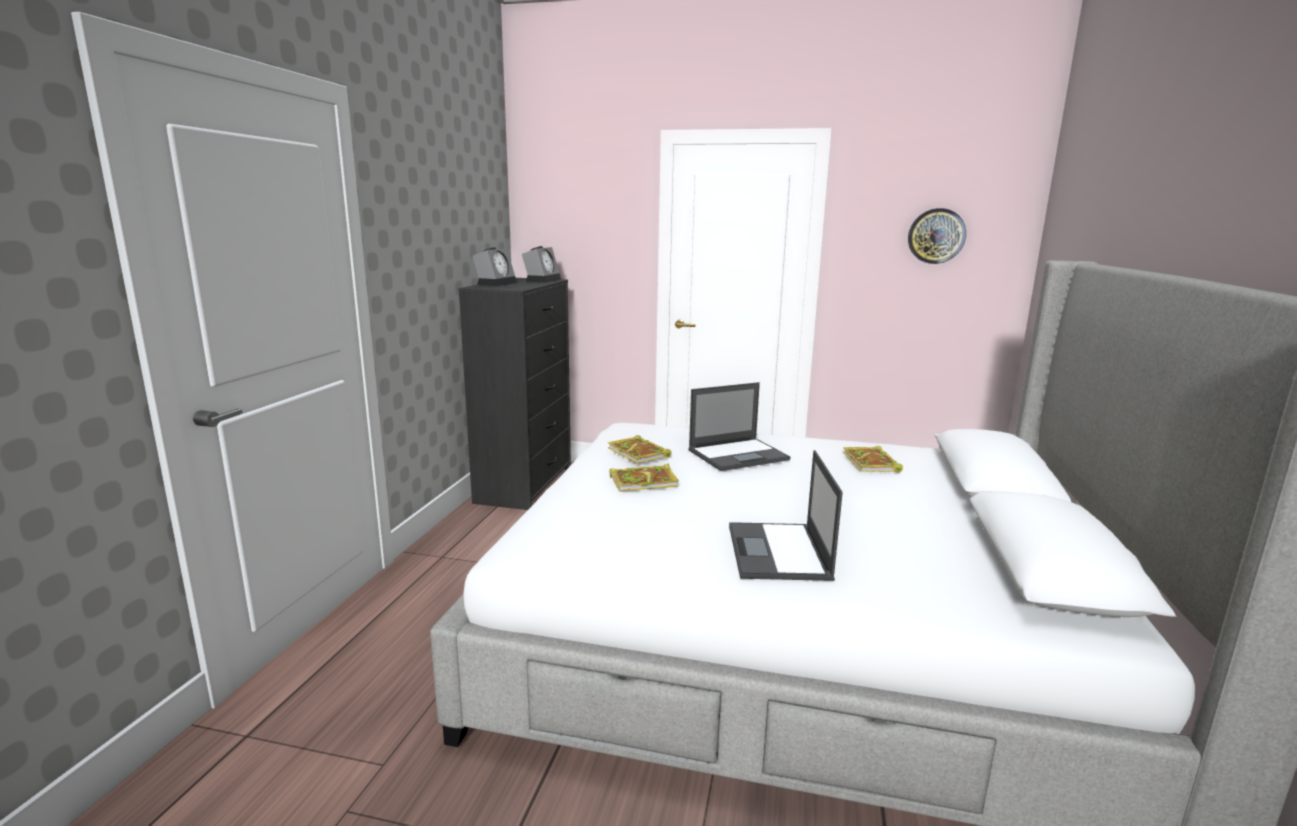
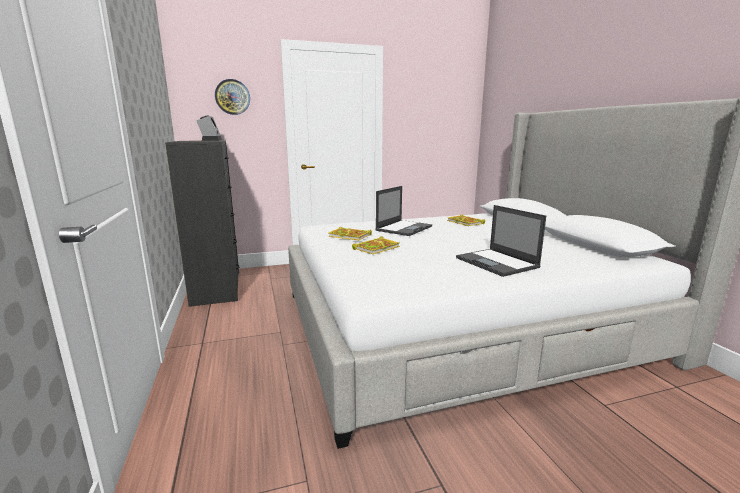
camera: 30 degrees left, 0 degrees up
(496, 283) = (184, 141): alarm clock -> none
(936, 236) = (437, 109): wall clock -> wall clock (232, 97)

